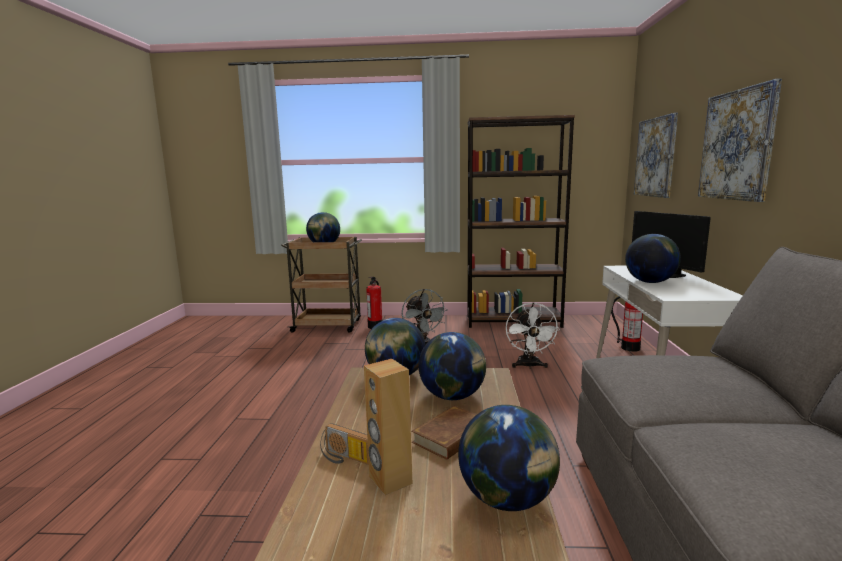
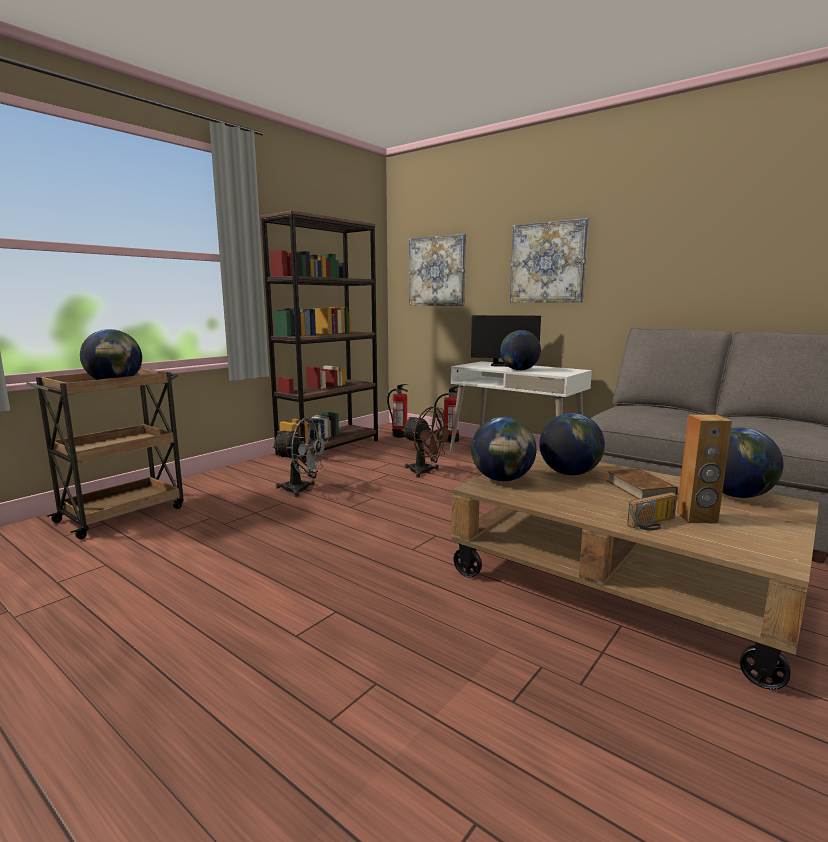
camera: 55 degrees left, 0 degrees up
(375, 326) = (196, 493): fire extinguisher -> fire extinguisher (400, 435)
(529, 366) = (425, 472): white fan -> brown fan

